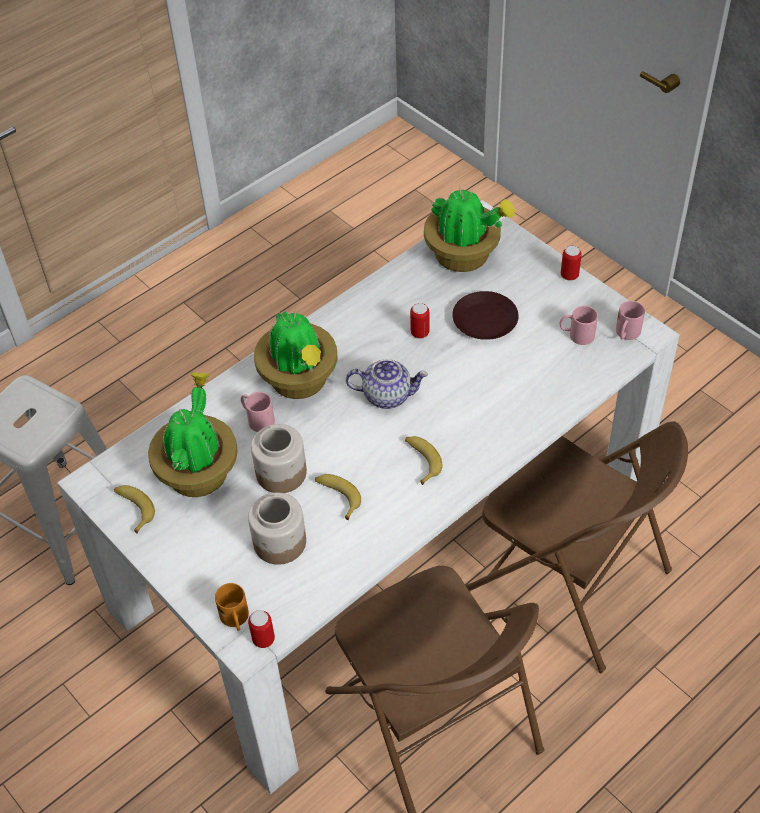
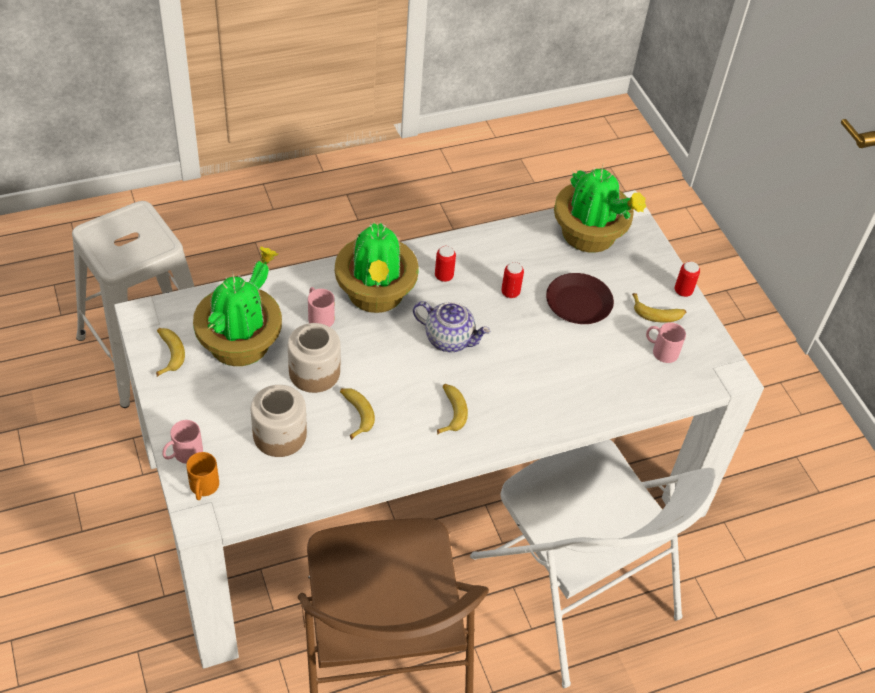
camera: 15 degrees right, 0 degrees up
(263, 639) = (218, 518): can -> can (444, 276)
(557, 302) = (658, 312): none -> banana
(567, 581) = (574, 587): brown chair -> white chair
(626, 334) = (710, 368): pink mug -> pink mug (183, 455)

